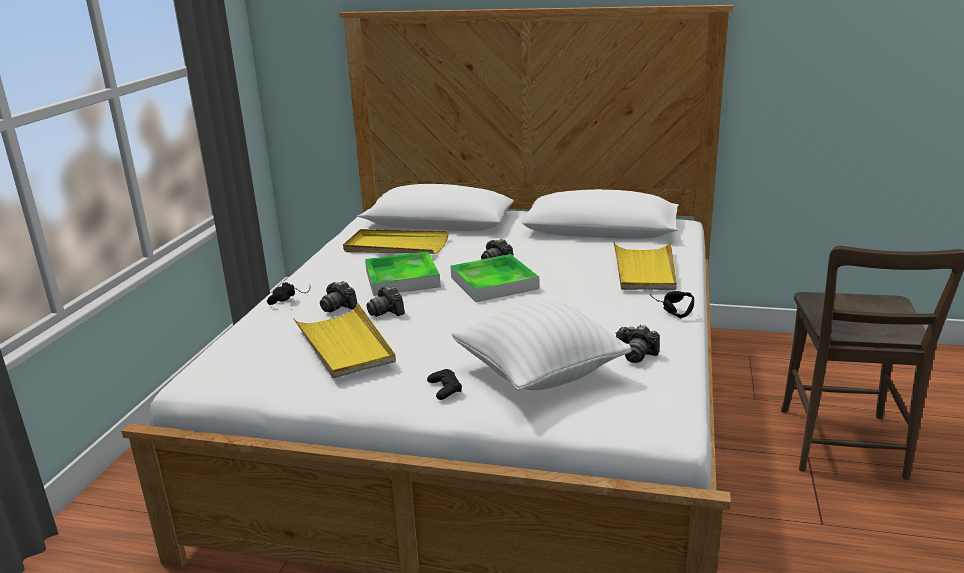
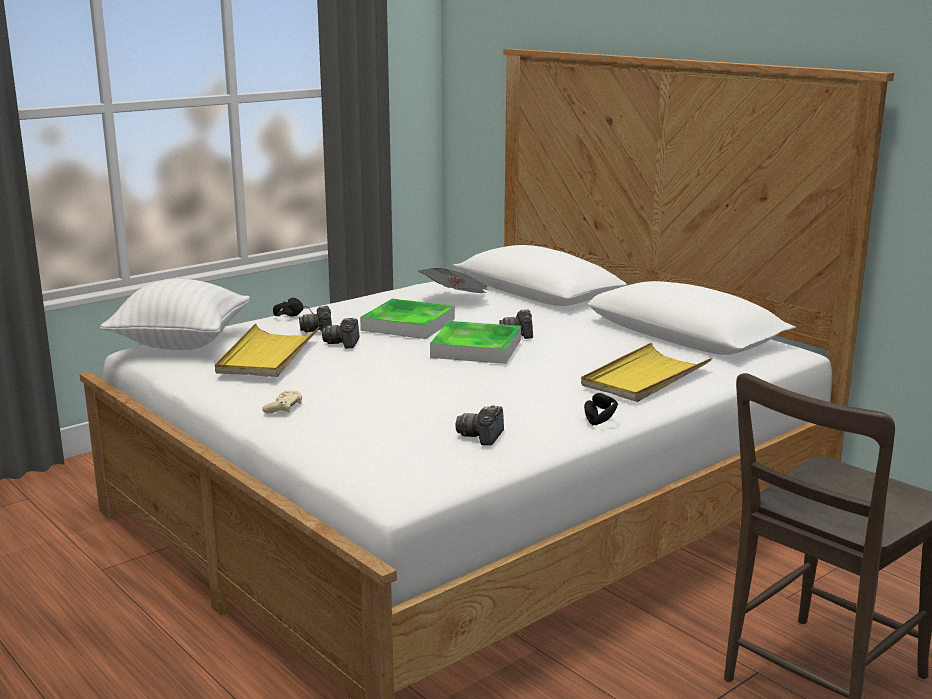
camera: 35 degrees right, 5 degrees down
(396, 246) = (456, 300): yellow tray -> newspaper
(445, 389) = (283, 408): black game controller -> beige game controller
(539, 374) = (373, 423): white pillow -> white pillow (181, 343)
(636, 354) = (482, 436): camera -> camera turned 45 degrees clockwise

